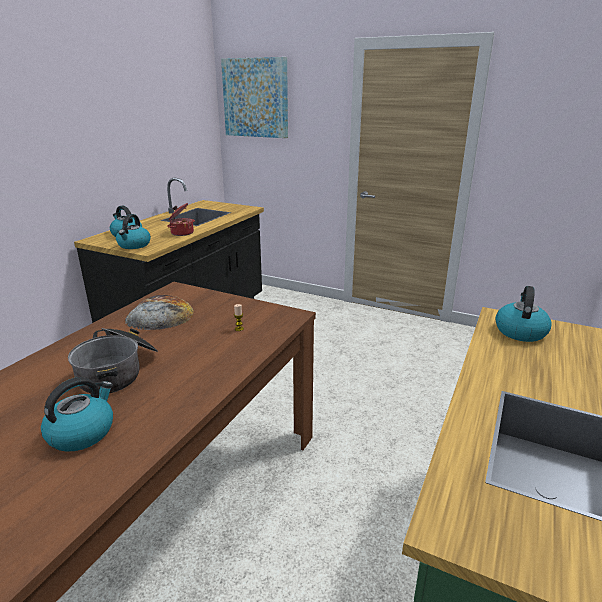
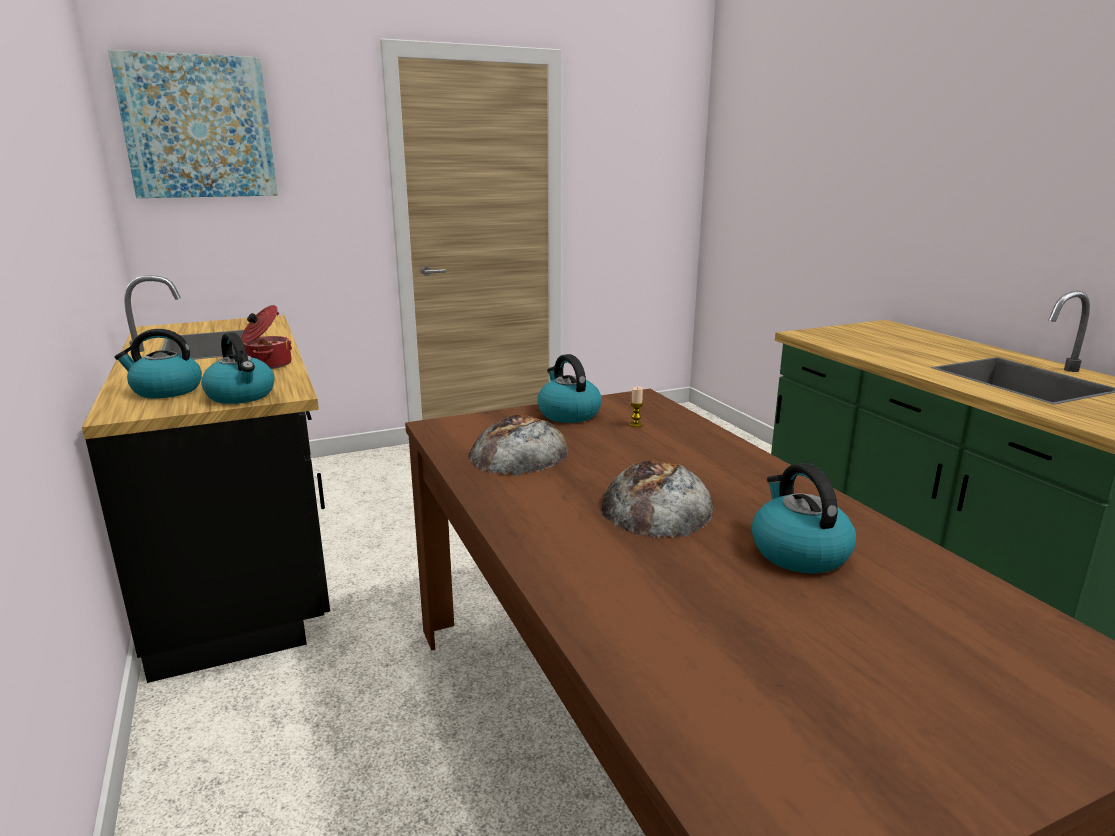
camera: 50 degrees left, 5 degrees down
(118, 371) = (656, 505): cooking pot -> bread
(520, 331) = (838, 337): kettle -> kettle (568, 414)

